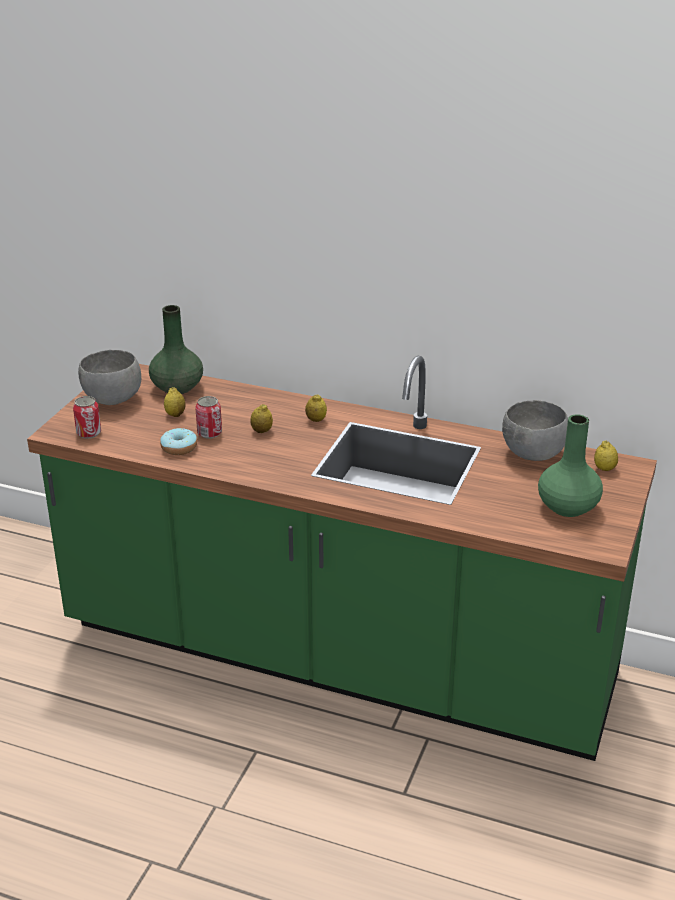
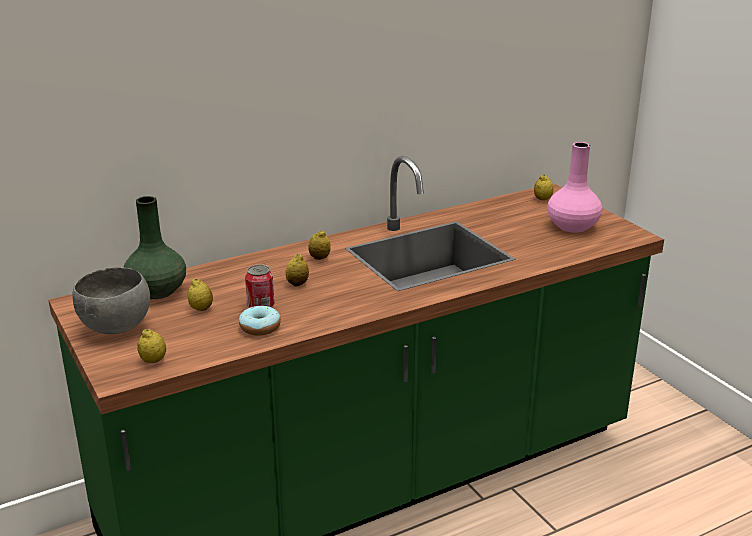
camera: 50 degrees left, 5 degrees down
(89, 433) = (153, 361): can -> lemon
(532, 455) = (492, 211): grey bowl -> none
(567, 507) = (572, 226): green vase -> pink vase

